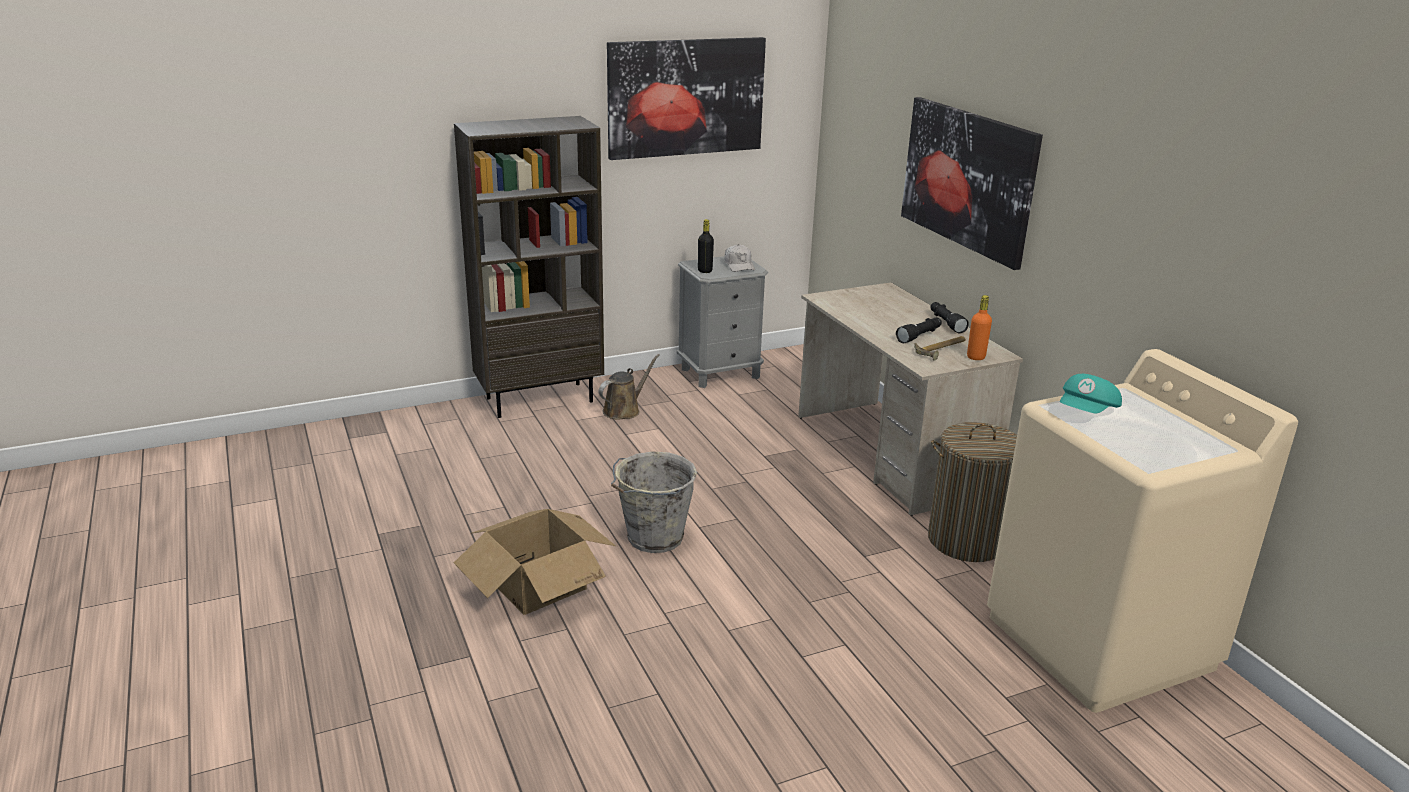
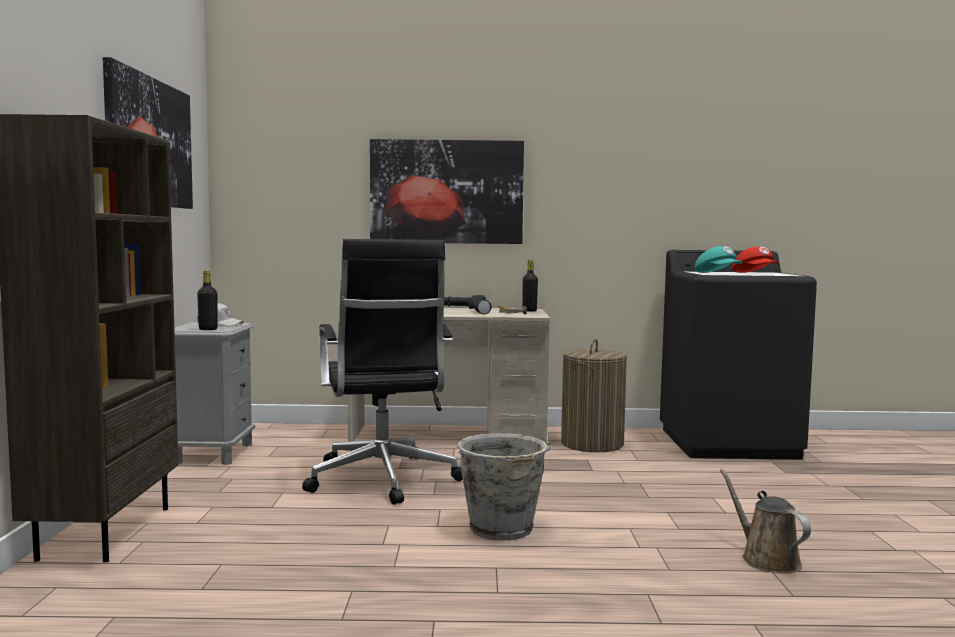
camera: 65 degrees left, 20 degrees down
(538, 583) = (548, 596): cardboard box -> none
(624, 410) = (216, 499): brown watering can -> brown watering can (766, 559)
(723, 458) = (382, 480): none -> black office chair
(976, 357) = (529, 311): orange bottle -> black bottle
(1100, 642) = (729, 443): beige washing machine -> black washing machine
(1145, 436) = (755, 273): none -> red cap

